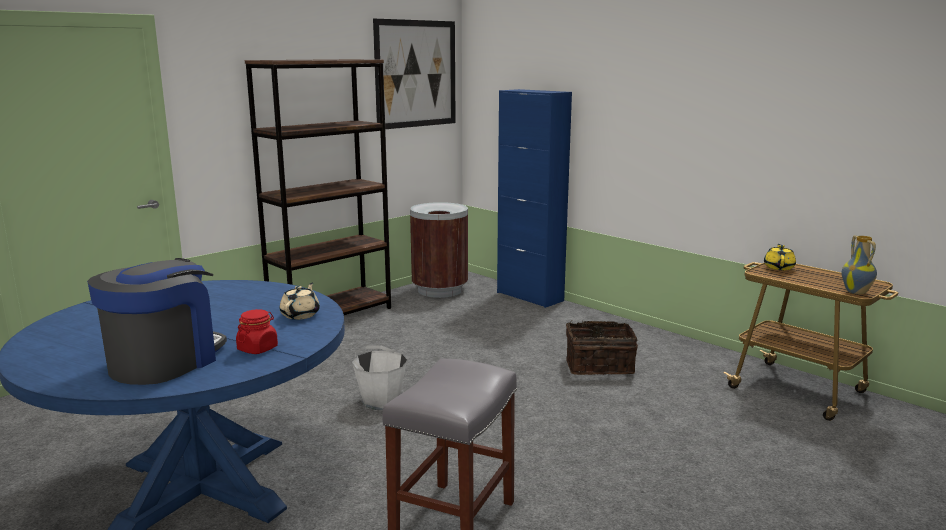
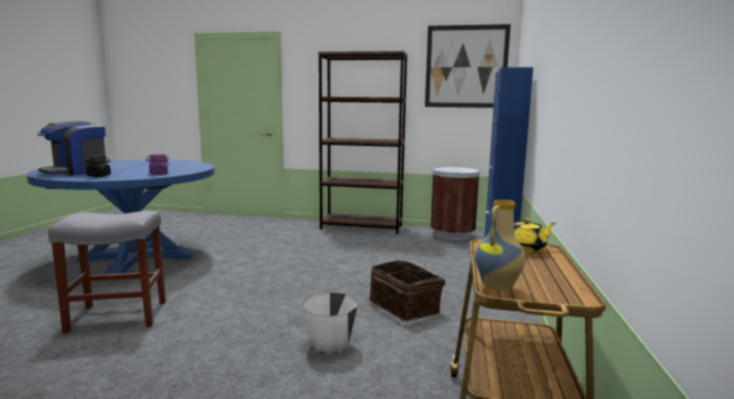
camera: 55 degrees right, 5 degrees down
(165, 361) = (77, 172): coffee machine -> coffee machine turned 135 degrees clockwise
(257, 348) = (99, 176): red jar -> black jar
(301, 315) = (158, 174): beige teapot -> purple jar
(381, 401) = (261, 263): white bucket -> white bucket (330, 345)

